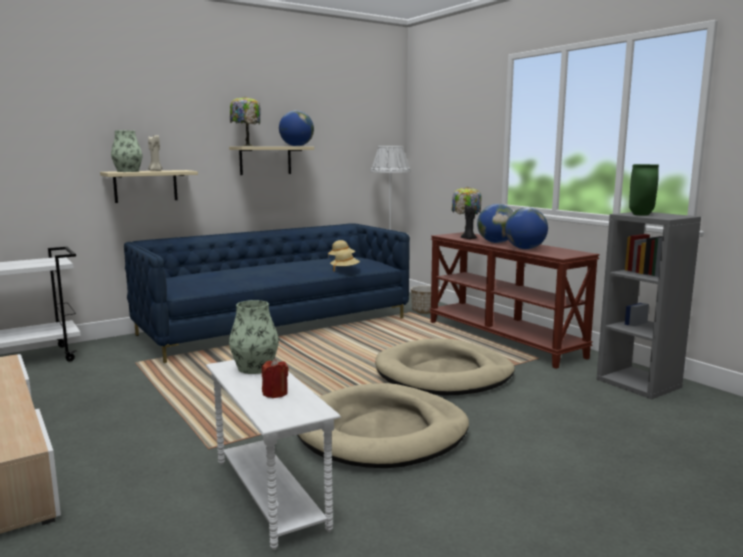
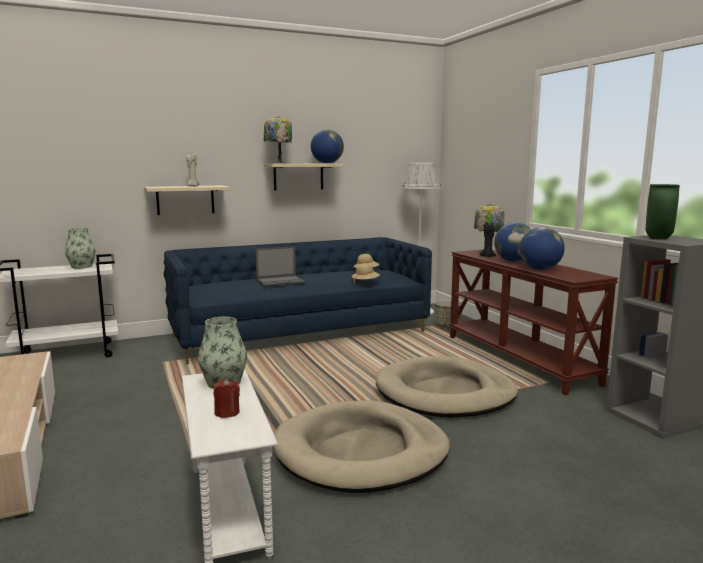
camera: 10 degrees right, 0 degrees up
(128, 171) = (167, 186): vase -> vase (81, 266)
(257, 271) = (281, 281): none -> laptop

